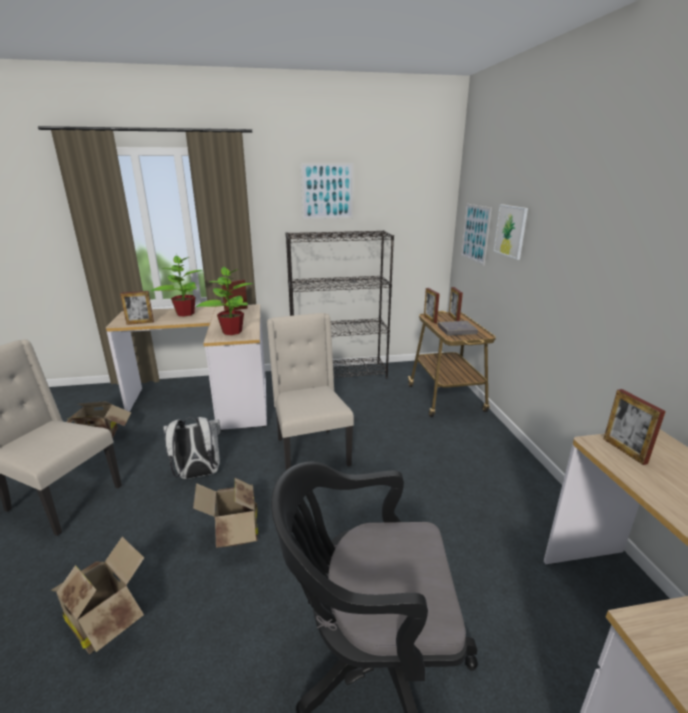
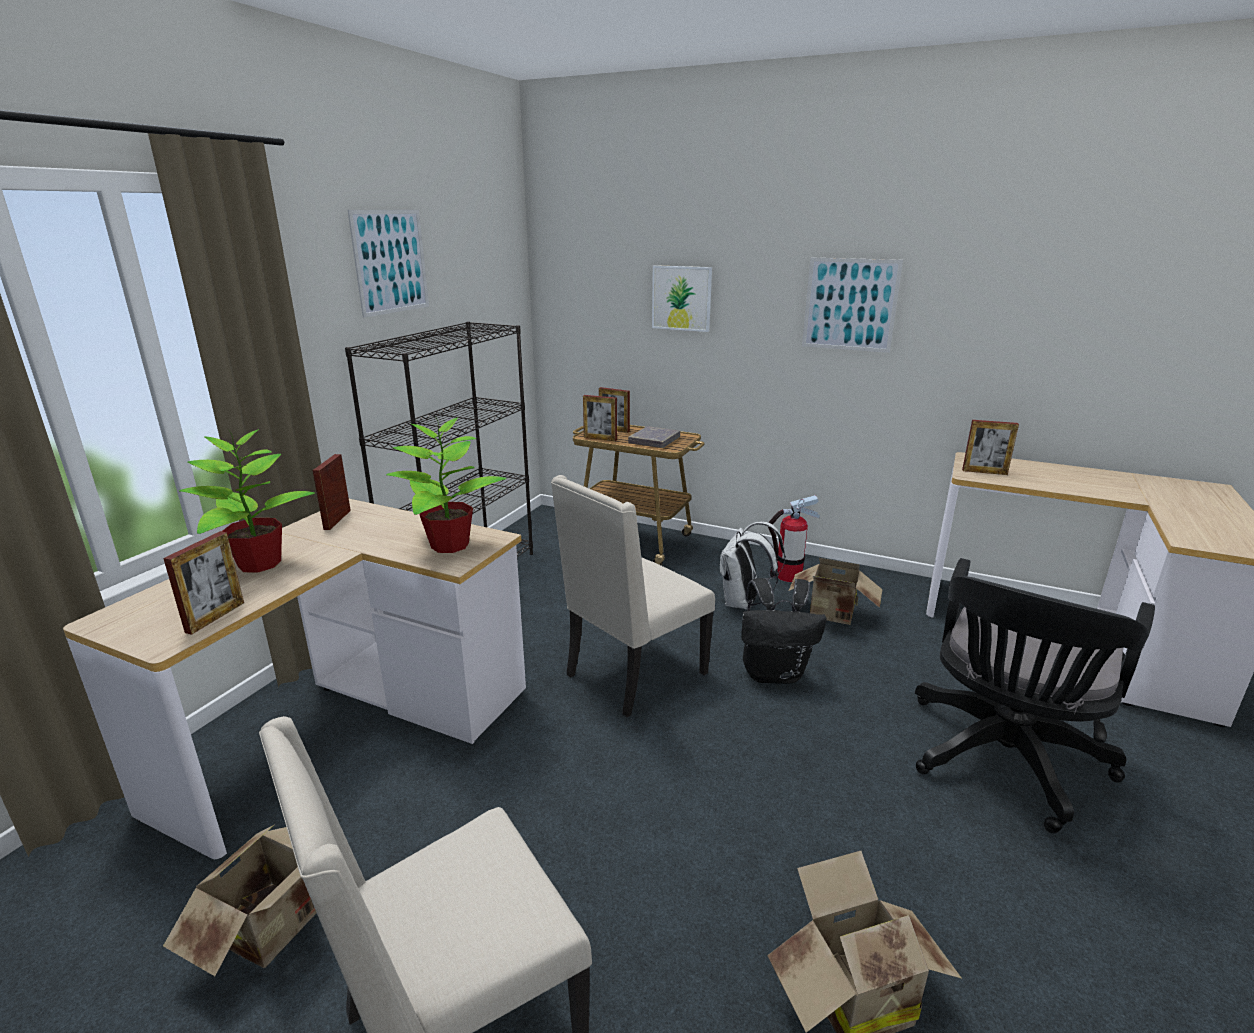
camera: 55 degrees left, 0 degrees up
(198, 474) = (575, 803): white backpack -> white backpack (743, 603)
(234, 533) = (753, 802): cardboard box -> cardboard box (833, 615)
(310, 451) = (633, 675): beige chair -> beige chair turned 60 degrees counterclockwise
(366, 501) = (774, 673): none -> black backpack
(475, 233) = (595, 309): picture -> picture (850, 305)
(497, 468) = (788, 576): none -> fire extinguisher

